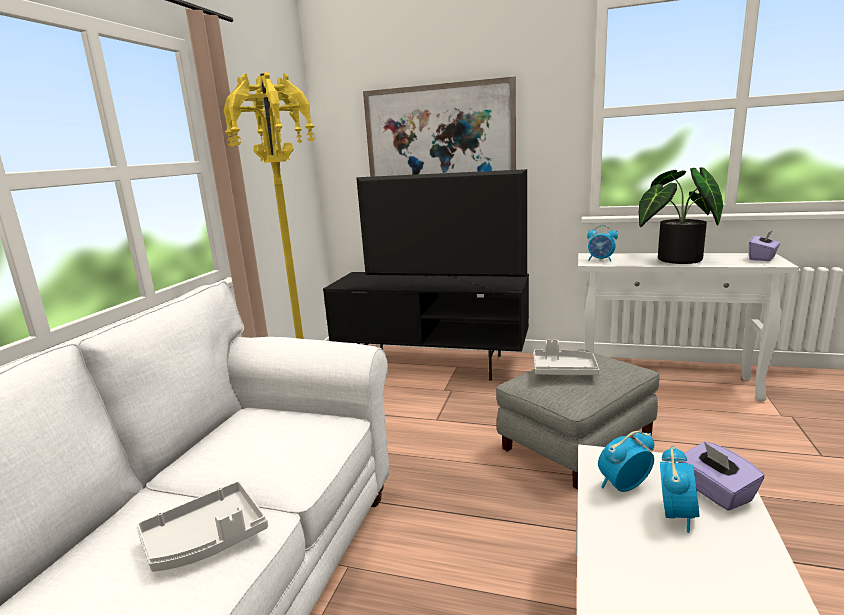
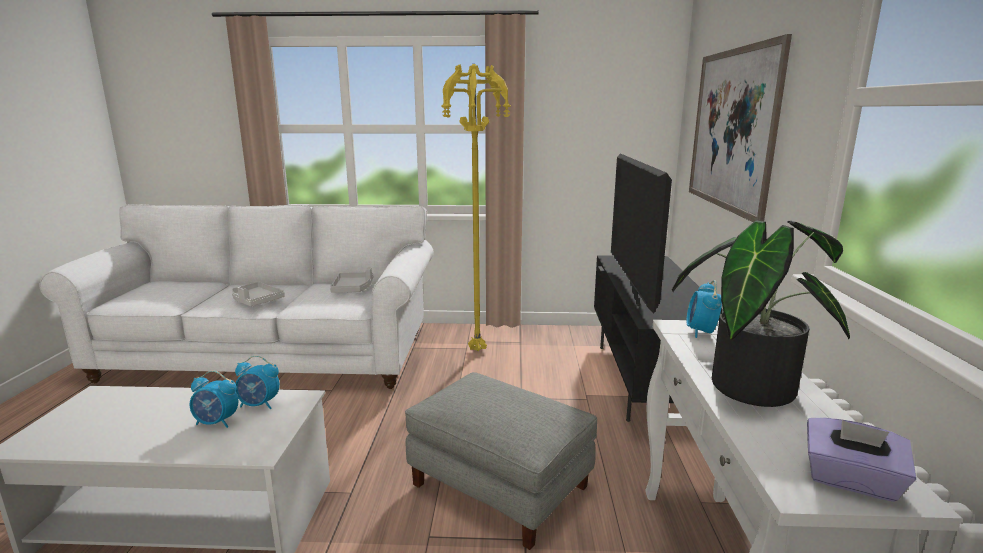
camera: 75 degrees right, 0 degrees up
(563, 371) = (490, 392): grey tray -> grey tray (353, 289)
(623, 486) = (259, 405): alarm clock -> alarm clock turned 135 degrees clockwise
(715, 492) = (234, 443): purple tissue box -> none

